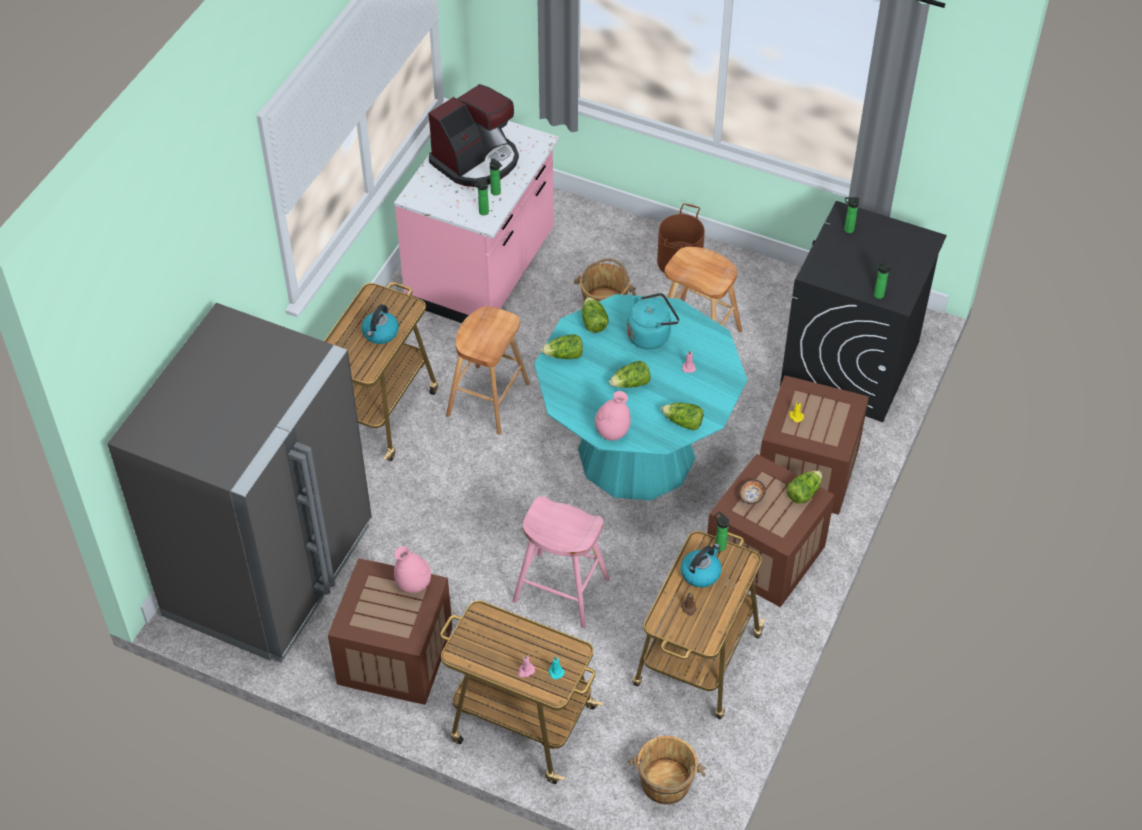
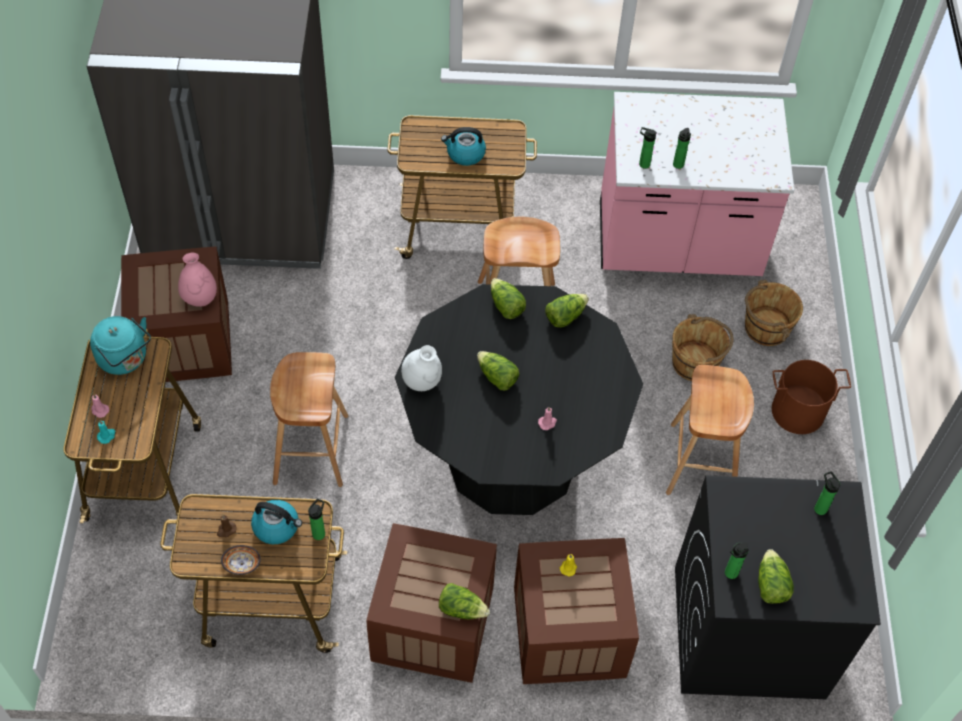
camera: 65 degrees right, 5 degrees up
(476, 160) = (712, 134): coffee machine -> none
(561, 590) = (311, 449): pink stool -> brown stool
(612, 432) = (421, 382): pink vase -> white vase
(636, 453) = (512, 458): turquoise dining table -> black dining table
(651, 335) = (575, 373): turquoise kettle -> turquoise kettle (125, 359)
(665, 784) = (113, 619): brown bucket -> brown bucket (765, 328)
(683, 422) = (466, 442): lettuce -> lettuce (770, 584)
(750, 497) = (432, 556): bowl -> bowl (241, 563)

